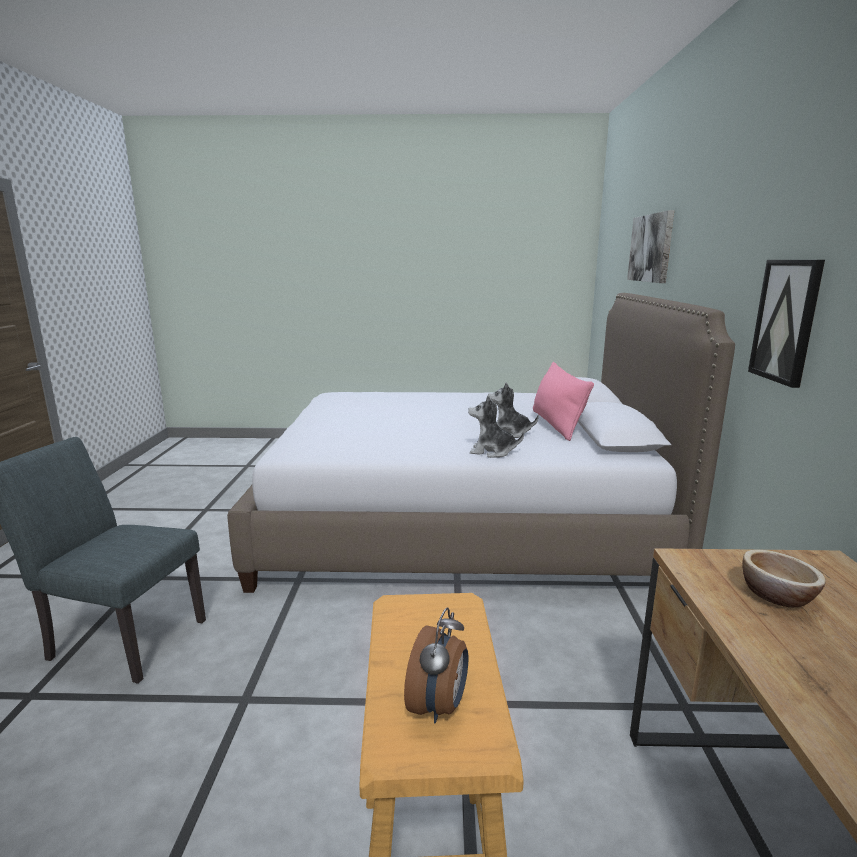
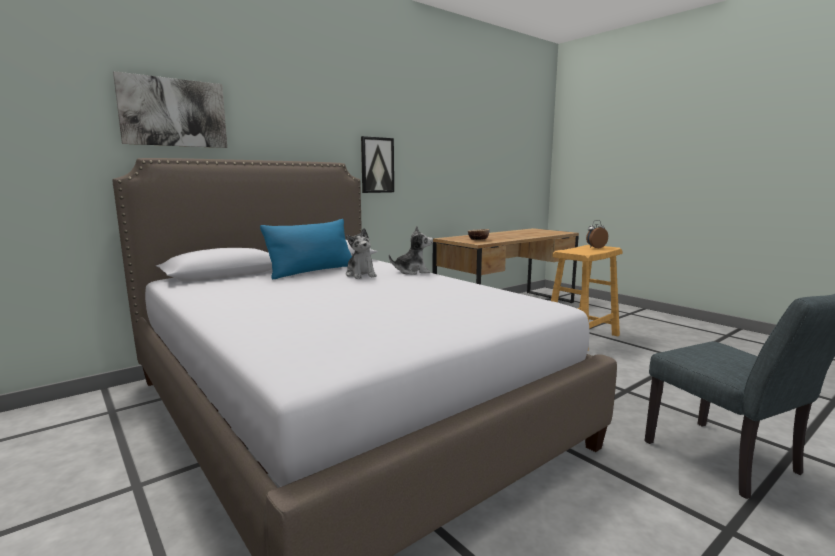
camera: 130 degrees left, 5 degrees down
(492, 452) = (412, 272): plush toy -> plush toy turned 75 degrees counterclockwise
(556, 424) = (312, 271): pink pillow -> blue pillow

